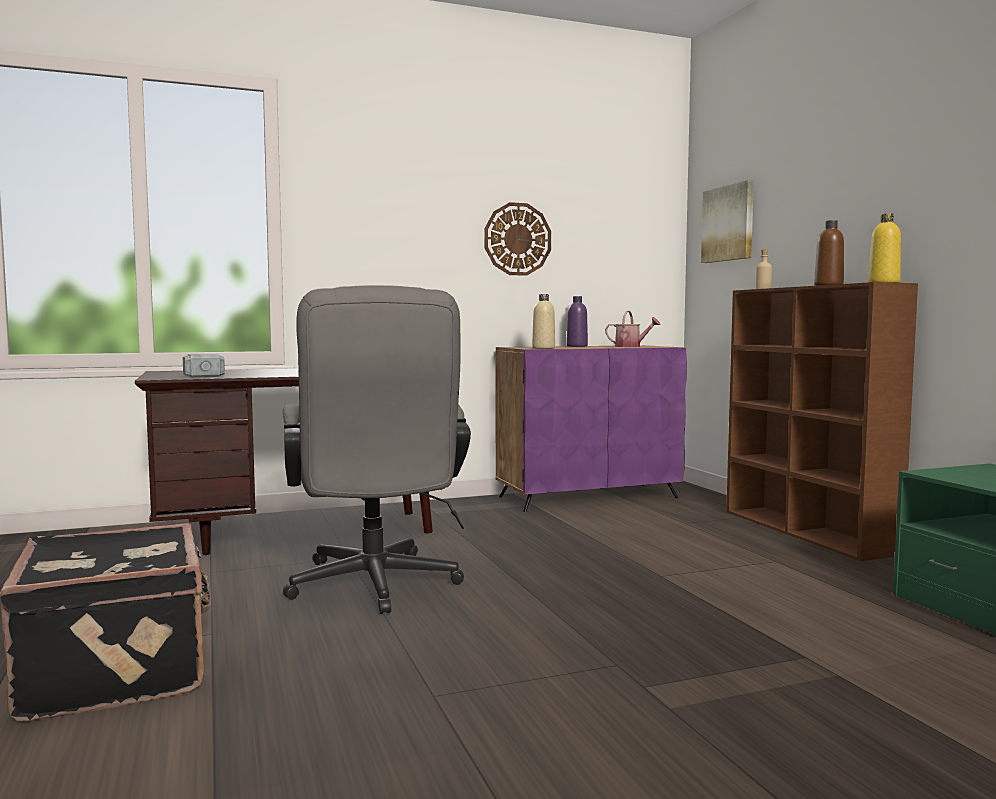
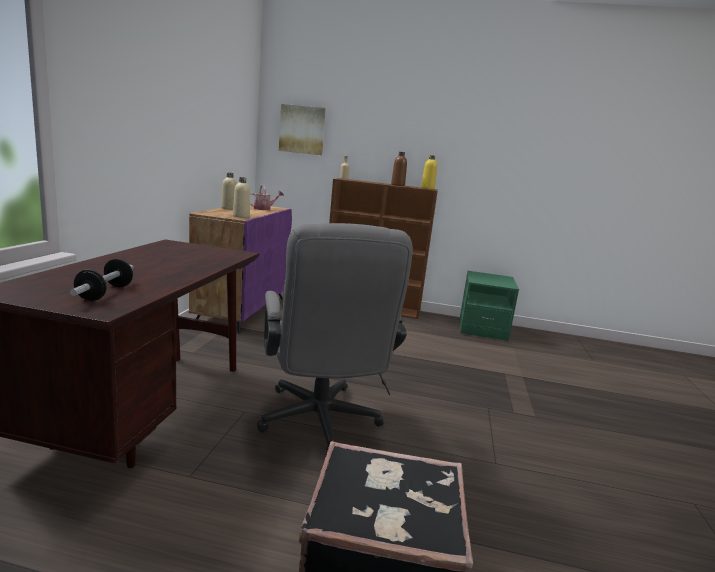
camera: 60 degrees left, 10 degrees up
(201, 375) = (105, 293): hammer -> dumbbell
(374, 588) = (320, 424): grey office chair -> grey office chair turned 60 degrees clockwise
(517, 239) = (196, 126): wall clock -> none
(577, 346) = (229, 208): purple bottle -> beige bottle

